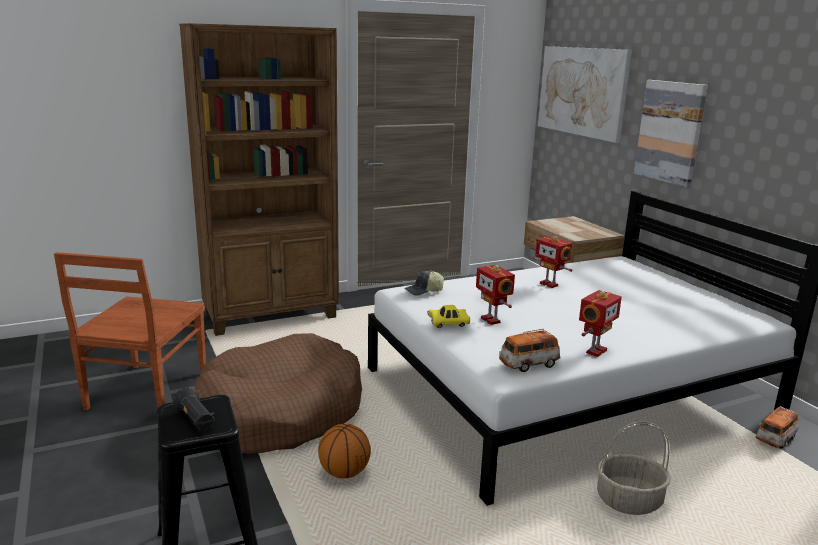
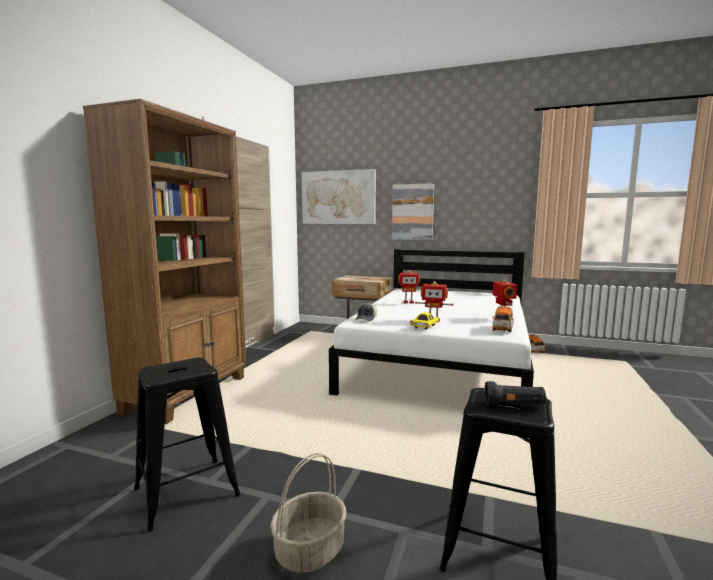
camera: 45 degrees left, 10 degrees down
(146, 392) = (187, 491): brown chair -> black stool
(279, 413) = (333, 444): brown dog bed -> none
(344, 473) = (445, 451): basketball -> none
(629, 500) = (555, 392): basket -> basket (310, 549)

